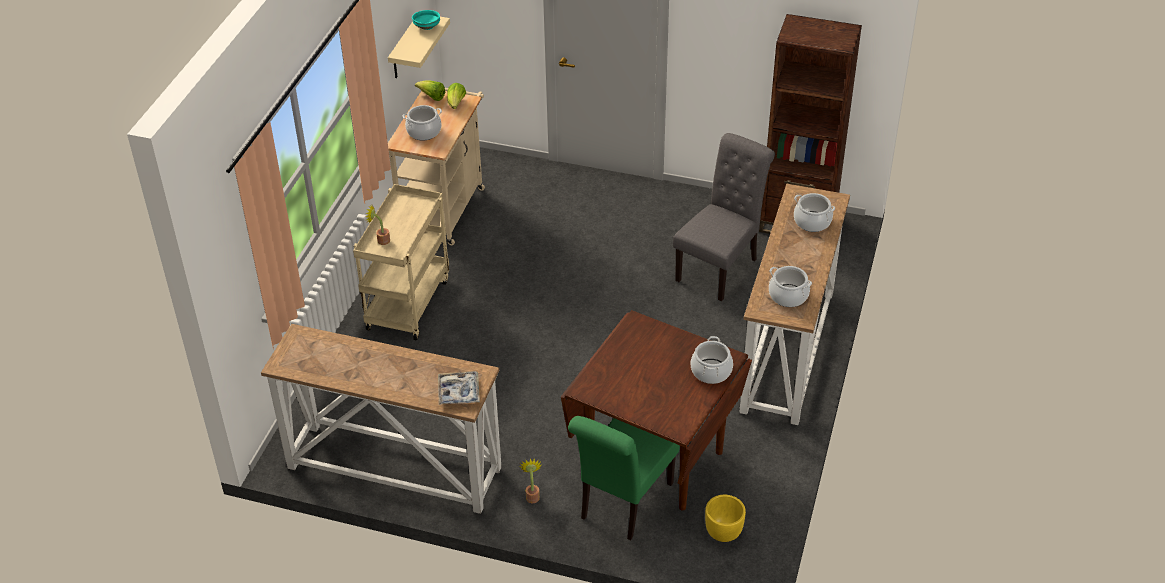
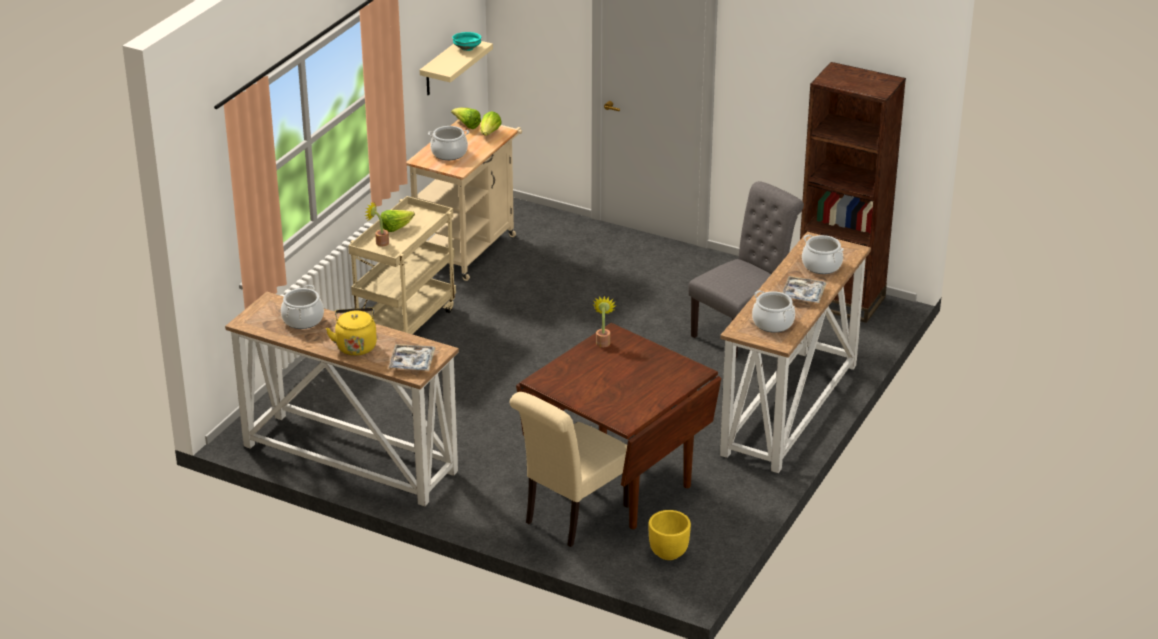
camera: 10 degrees right, 10 degrees down
(392, 221) = (396, 228): none -> lettuce
(398, 379) = (356, 346): none -> yellow kettle
(532, 495) = (482, 498): potted plant -> potted plant (603, 341)
(622, 504) = (572, 516): green chair -> beige chair
(711, 371) = (674, 380): cooking pot -> cooking pot (303, 320)
(805, 258) = (803, 294): none -> tray

